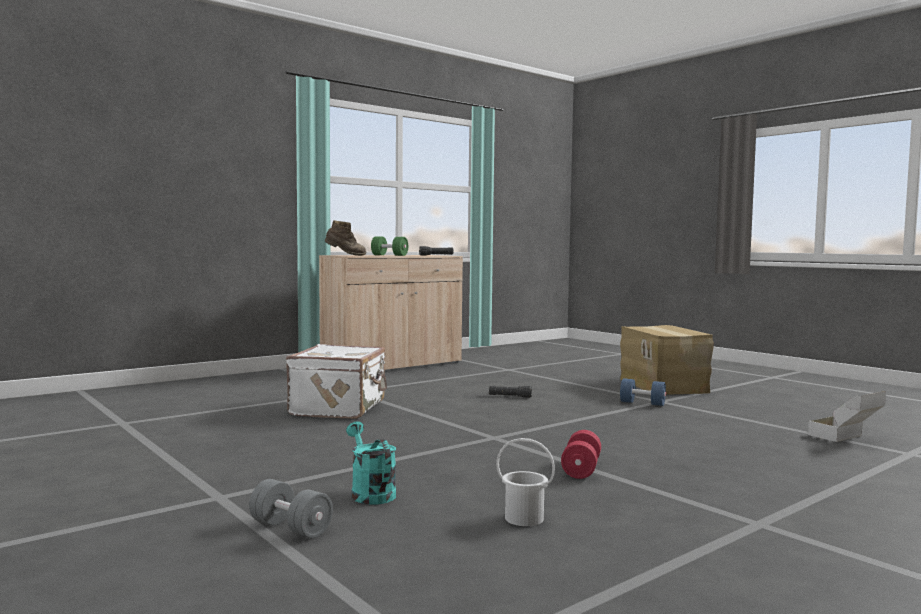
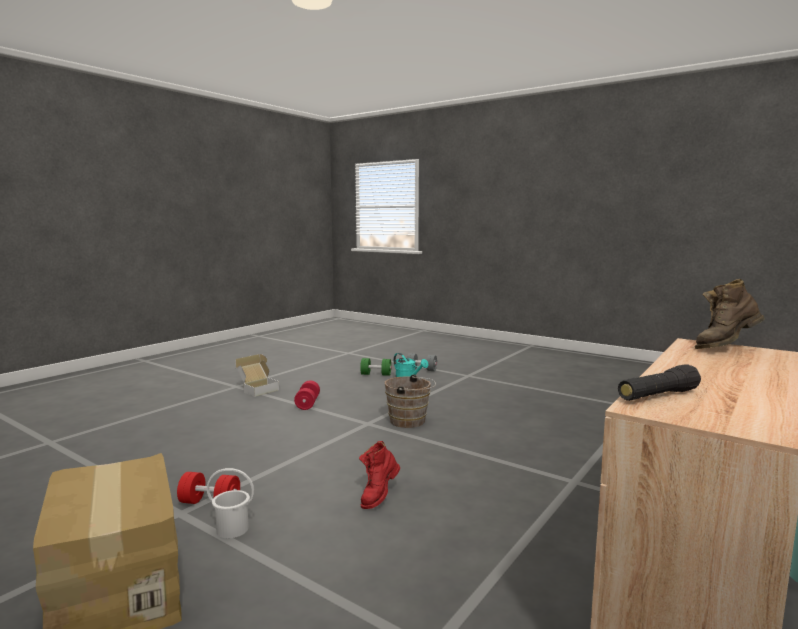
camera: 165 degrees right, 5 degrees up
(340, 408) = (528, 445): white suitcase -> none
(389, 255) = (713, 370): green dumbbell -> green dumbbell (376, 374)
(437, 434) = (410, 421): none -> brown bucket
(510, 396) = (379, 496): black flashlight -> red boot
(524, 519) = (336, 379): white bucket -> white bucket (232, 529)
(642, 403) = (210, 503): blue dumbbell -> red dumbbell
(846, 438) = (65, 457): cardboard box -> cardboard box (257, 389)

